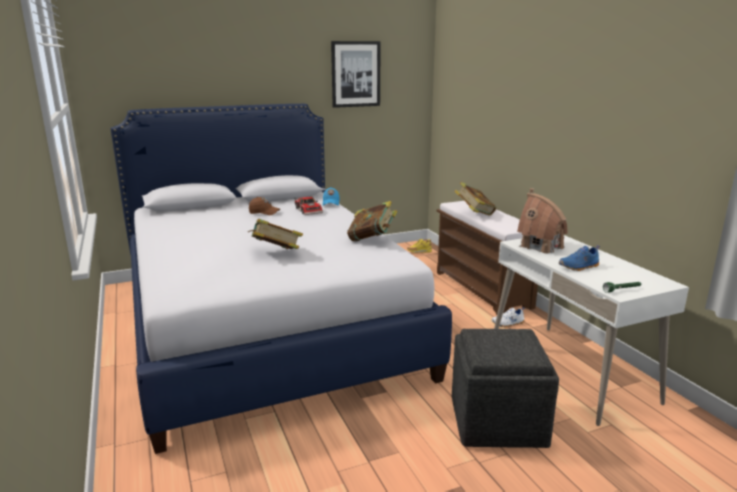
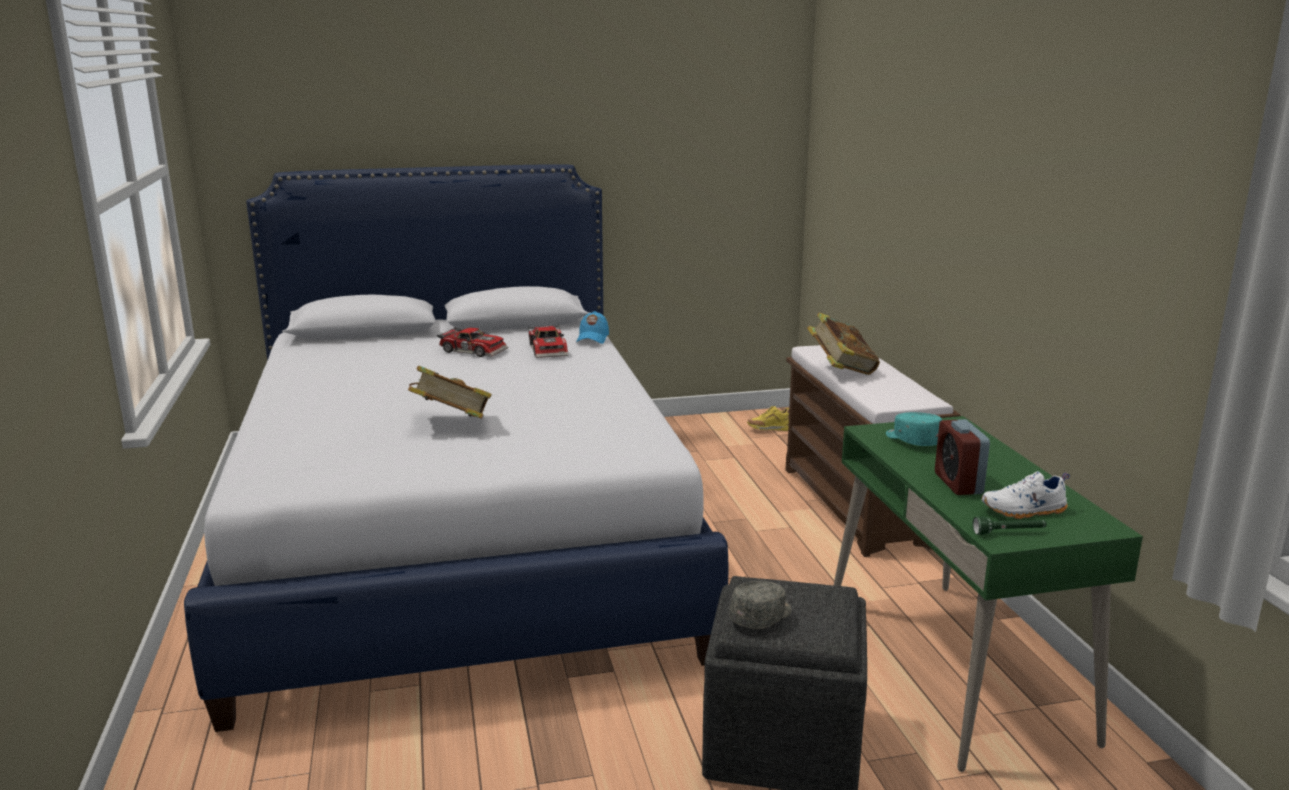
camera: 10 degrees right, 0 degrees up
(264, 212) = (474, 350): brown cap -> toy car
(355, 74) = (664, 114): picture -> none
(372, 239) = (623, 409): book -> none
(491, 349) = (762, 616): none -> grey cap
(508, 324) = (876, 572): white shoe -> white shoe (1024, 511)
(541, 246) = (912, 440): toy house -> turquoise cap
(570, 370) = (953, 667): white desk -> green desk
(579, 267) = (958, 483): blue shoe -> alarm clock

